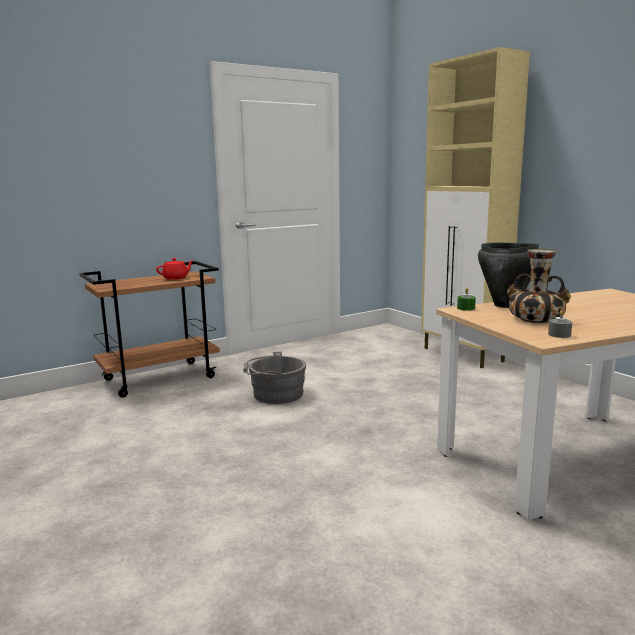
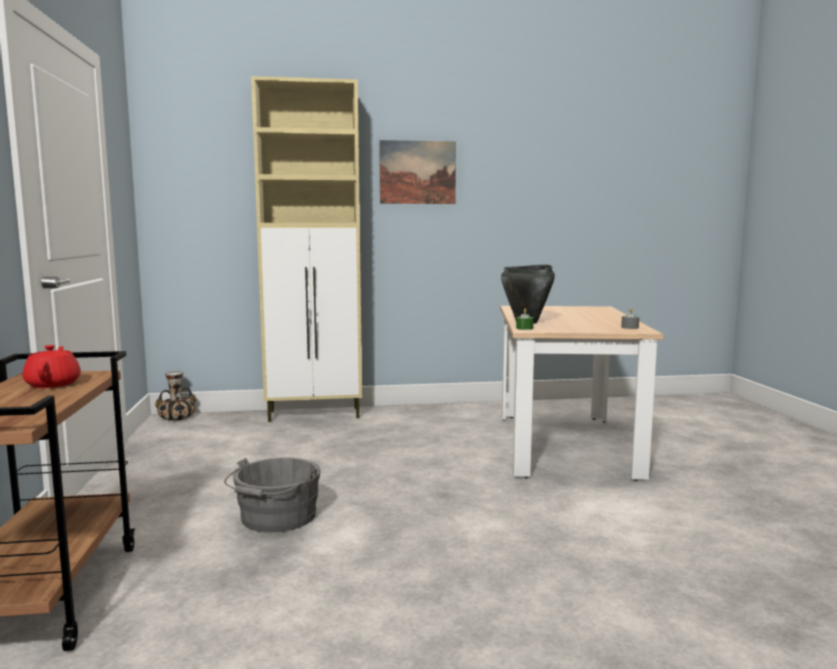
camera: 65 degrees left, 5 degrees down
(535, 319) = (581, 324): vase -> vase (176, 418)
(582, 131) = (417, 172): none -> picture

